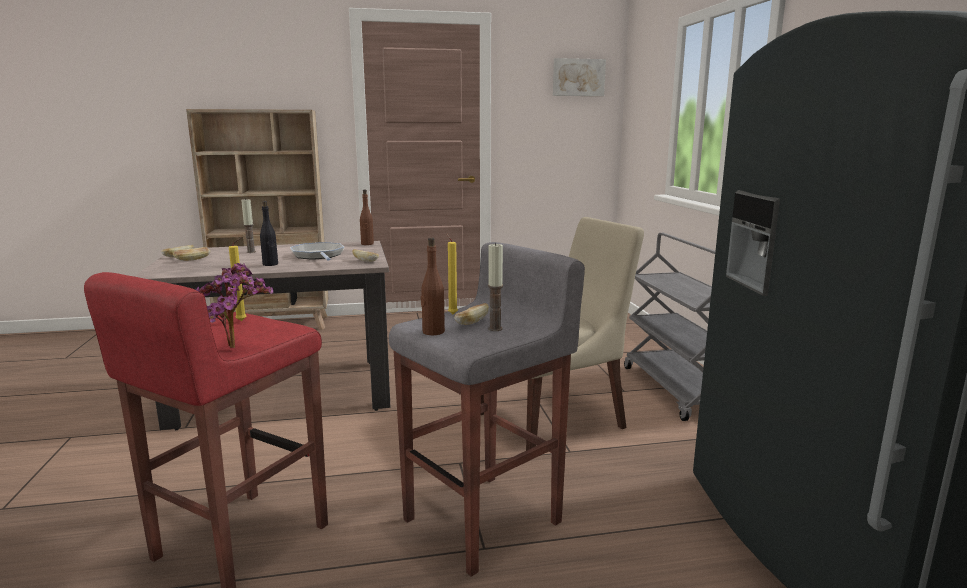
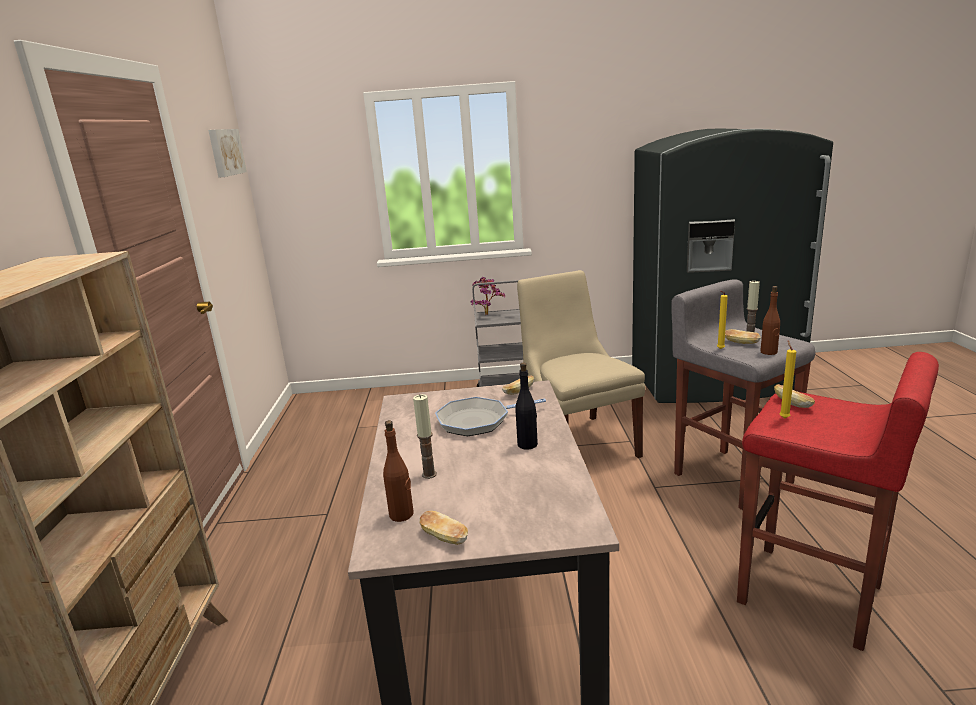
camera: 80 degrees left, 5 degrees up
(192, 260) = (480, 516): bread -> bread (792, 404)
(237, 348) = (857, 405): potted plant -> potted plant (487, 314)
(367, 244) = (408, 400): brown bottle -> brown bottle (401, 515)

